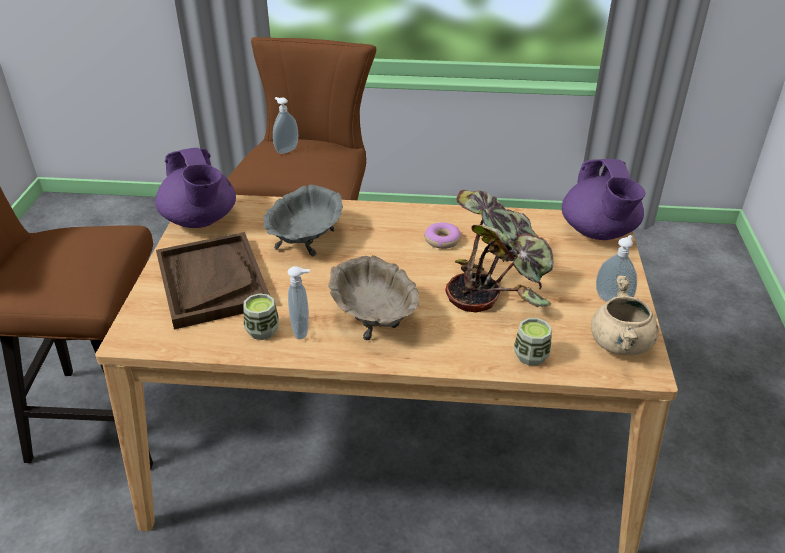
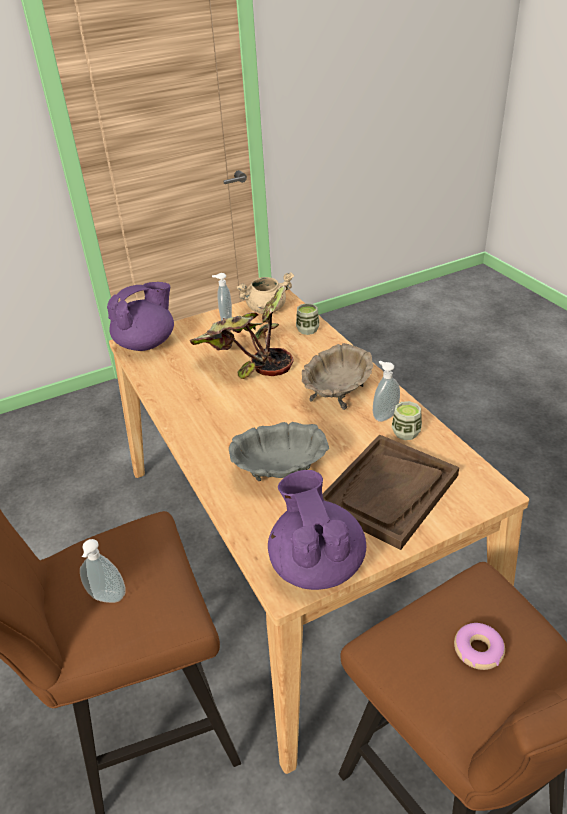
camera: 120 degrees left, 0 degrees up
(200, 220) = (316, 564): purple teapot -> purple teapot turned 45 degrees counterclockwise
(442, 240) = (215, 402): donut -> donut (478, 650)

